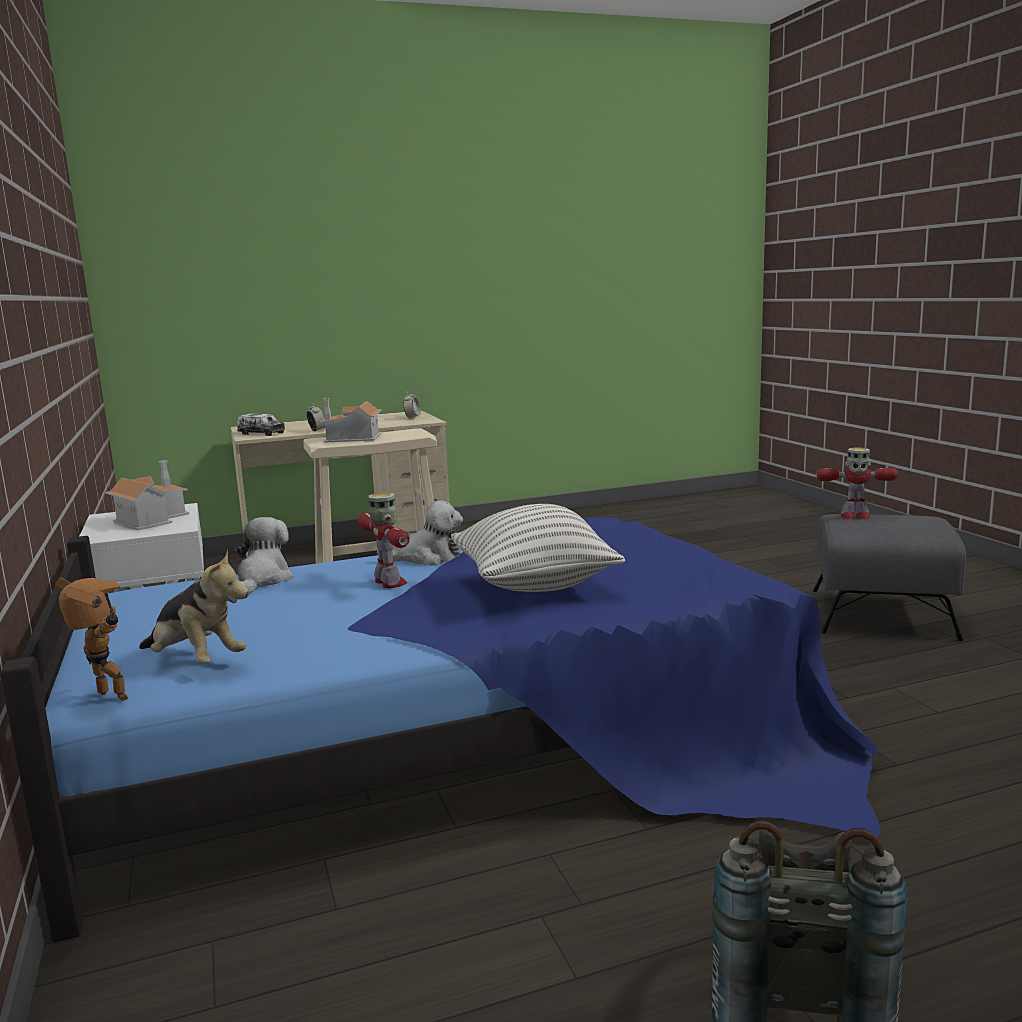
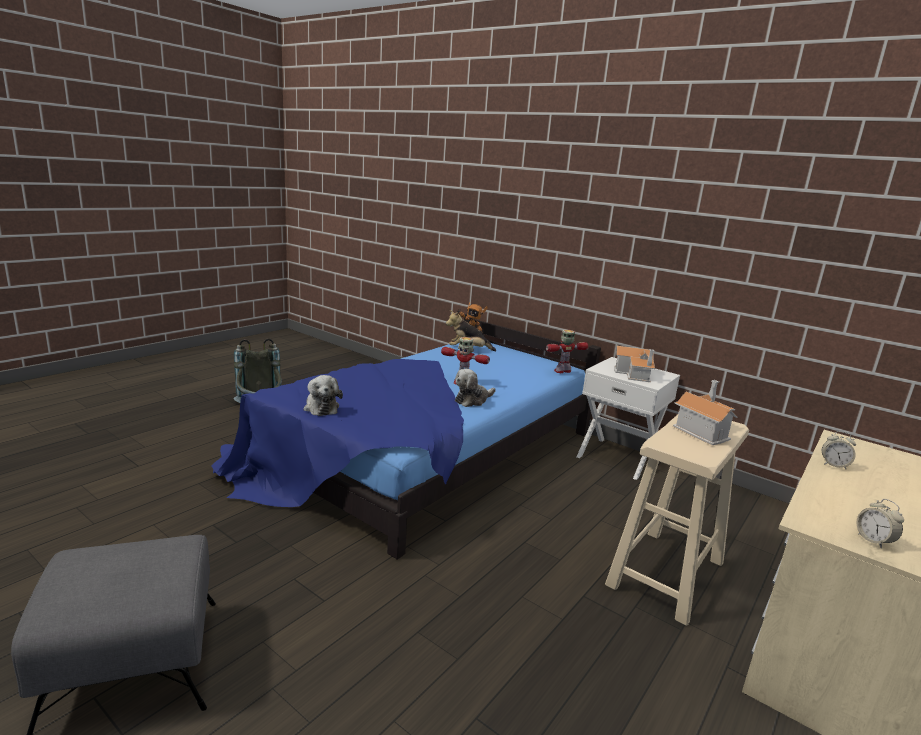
camera: 145 degrees right, 5 degrees up
(261, 433) = (859, 449): toy truck -> none
(263, 580) = (524, 378): plush toy -> plush toy (321, 407)
(534, 586) = (385, 381): pillow -> none
(854, 516) = (158, 576): toy robot -> toy robot (563, 371)

